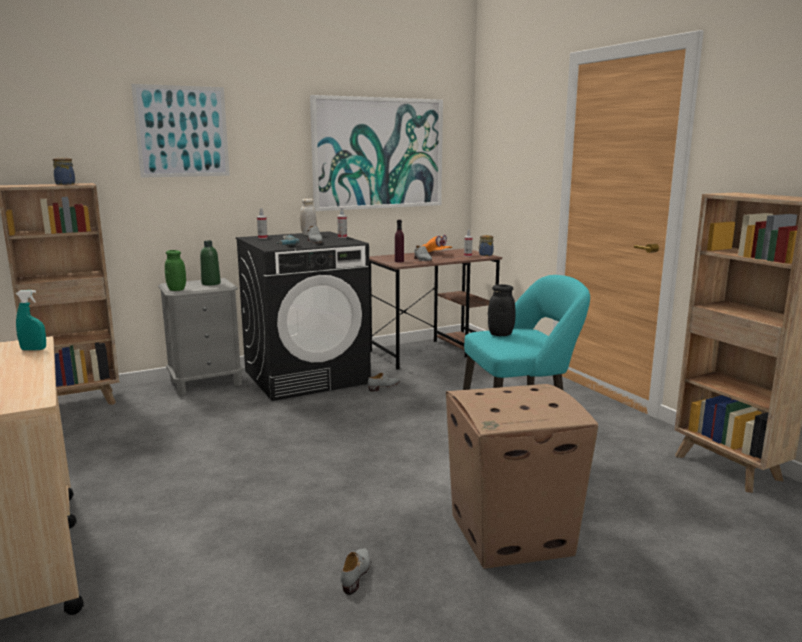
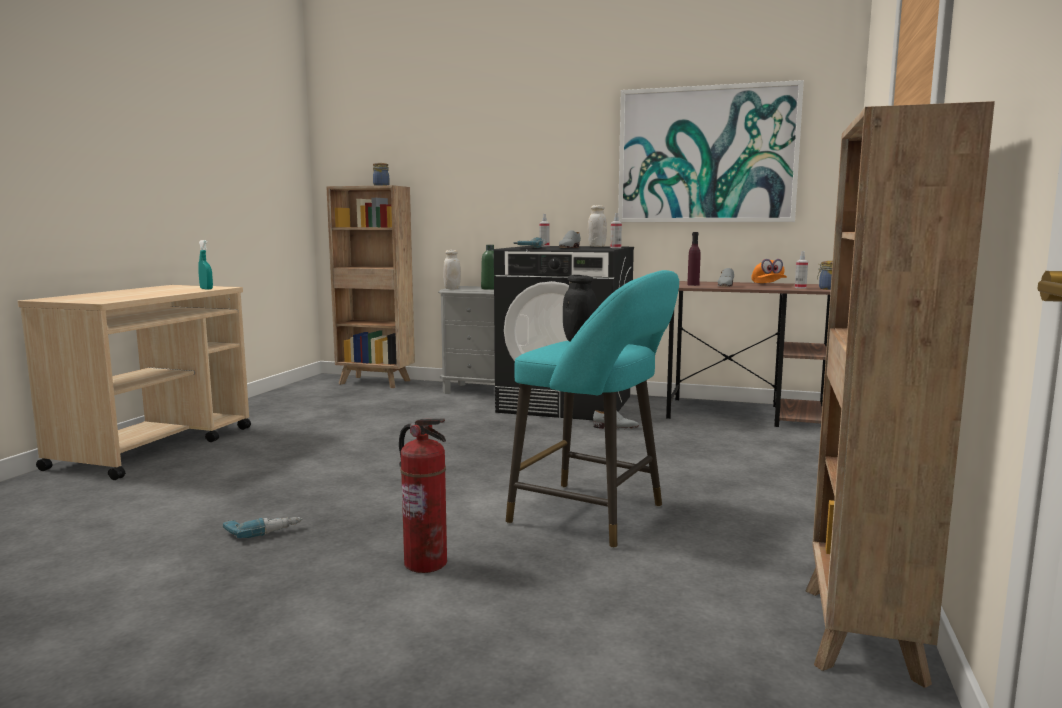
camera: 45 degrees right, 5 degrees down
(176, 289) = (452, 289): green jar -> white jar
(182, 131) = (489, 138): picture -> none
(356, 574) = (263, 530): grey shoe -> power drill
(512, 534) = (426, 563): cardboard box -> fire extinguisher

